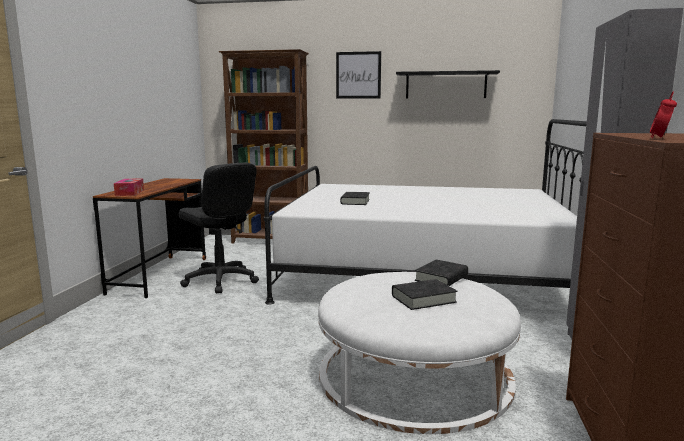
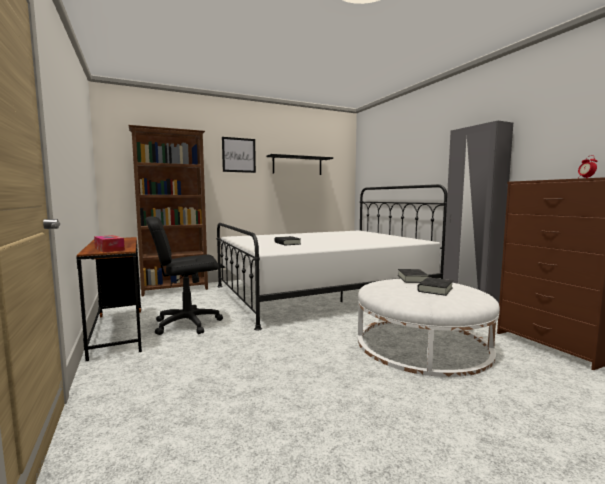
camera: 35 degrees left, 5 degrees down
(220, 281) = (187, 323): black office chair -> black office chair turned 150 degrees clockwise

